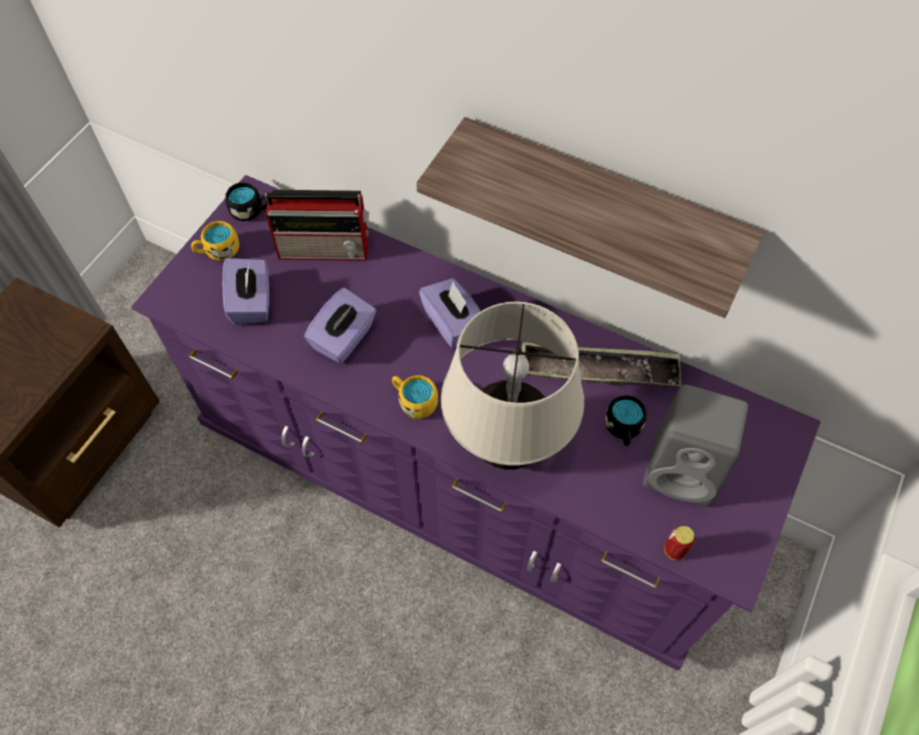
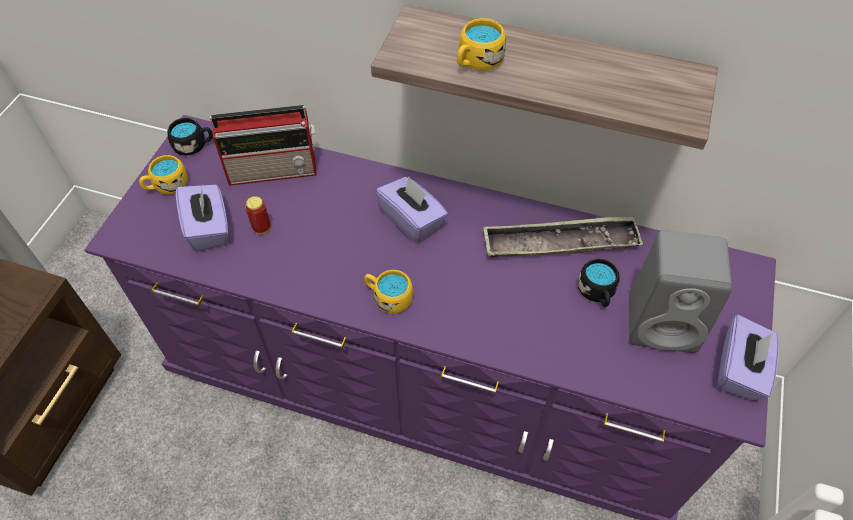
camera: 10 degrees left, 5 degrees down
(344, 339) = (308, 249): purple tissue box -> purple tissue box (740, 370)
(506, 445) = (488, 326): beige table lamp -> none
(520, 193) = (476, 62): none -> yellow mug
(674, 550) = (675, 400): can -> can (262, 228)

